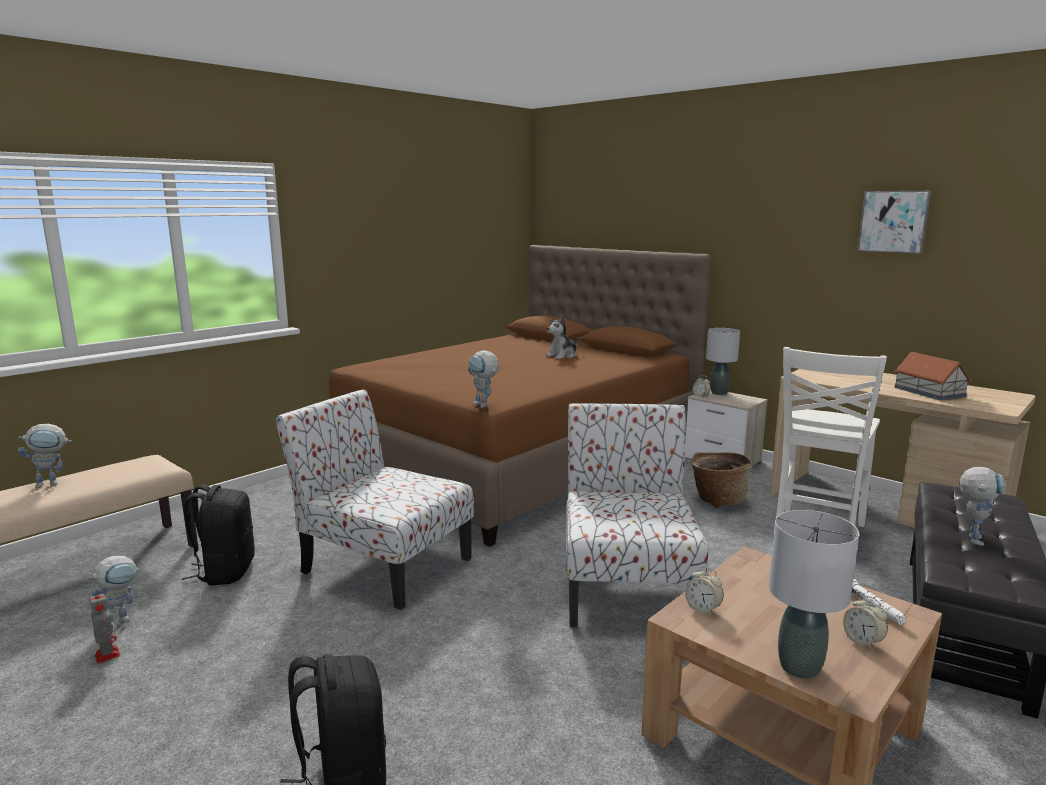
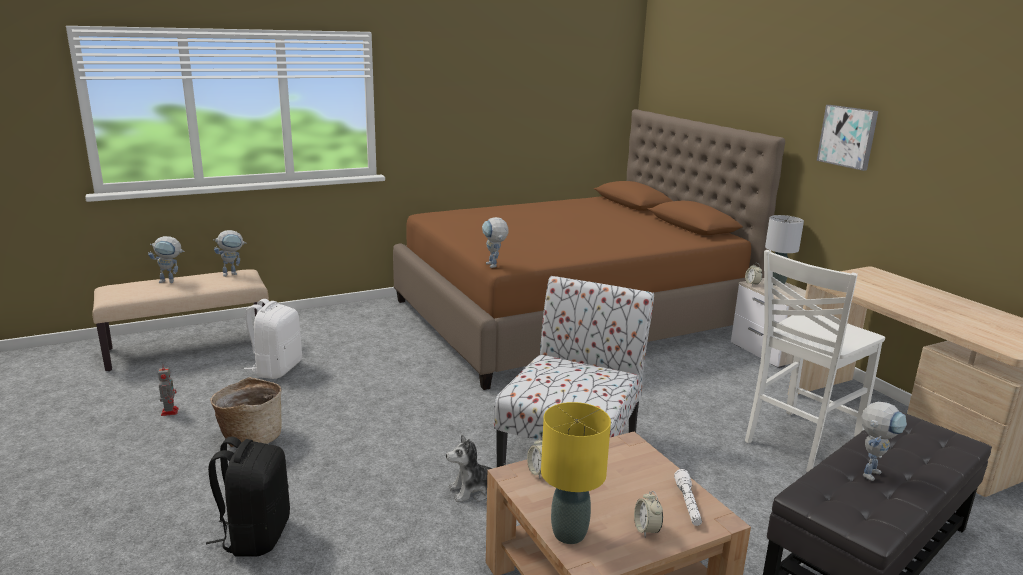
camera: 20 degrees right, 5 degrees up
(123, 619) = (192, 389): toy robot -> toy robot (233, 273)
(225, 571) = (276, 369): black backpack -> white backpack
(383, 564) = (390, 387): chair -> none
(562, 356) = (621, 225): plush toy -> plush toy (473, 490)
(717, 500) = (727, 389): basket -> basket (251, 437)
(799, 666) = (569, 533): grey table lamp -> yellow table lamp
(894, 221) = (966, 123): picture -> picture (848, 136)
(929, 392) = (955, 317): toy house -> none

